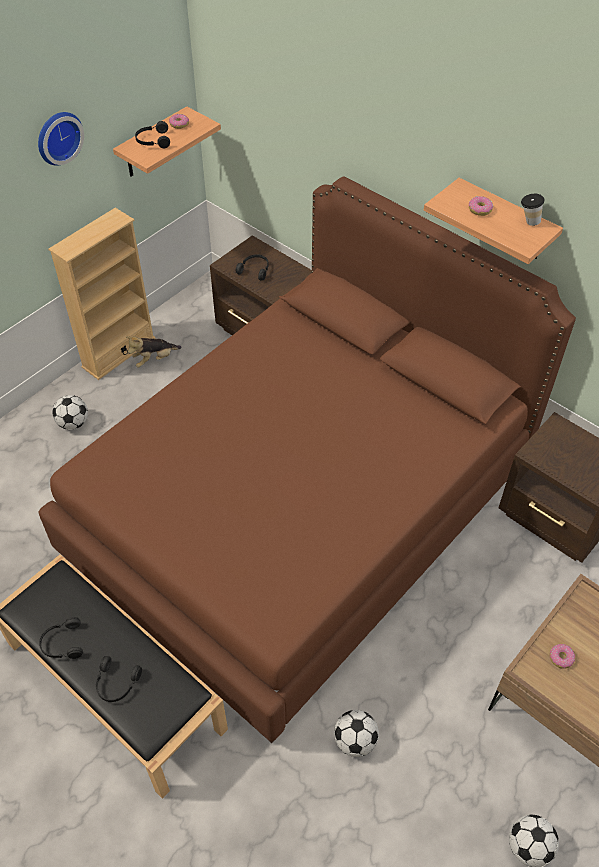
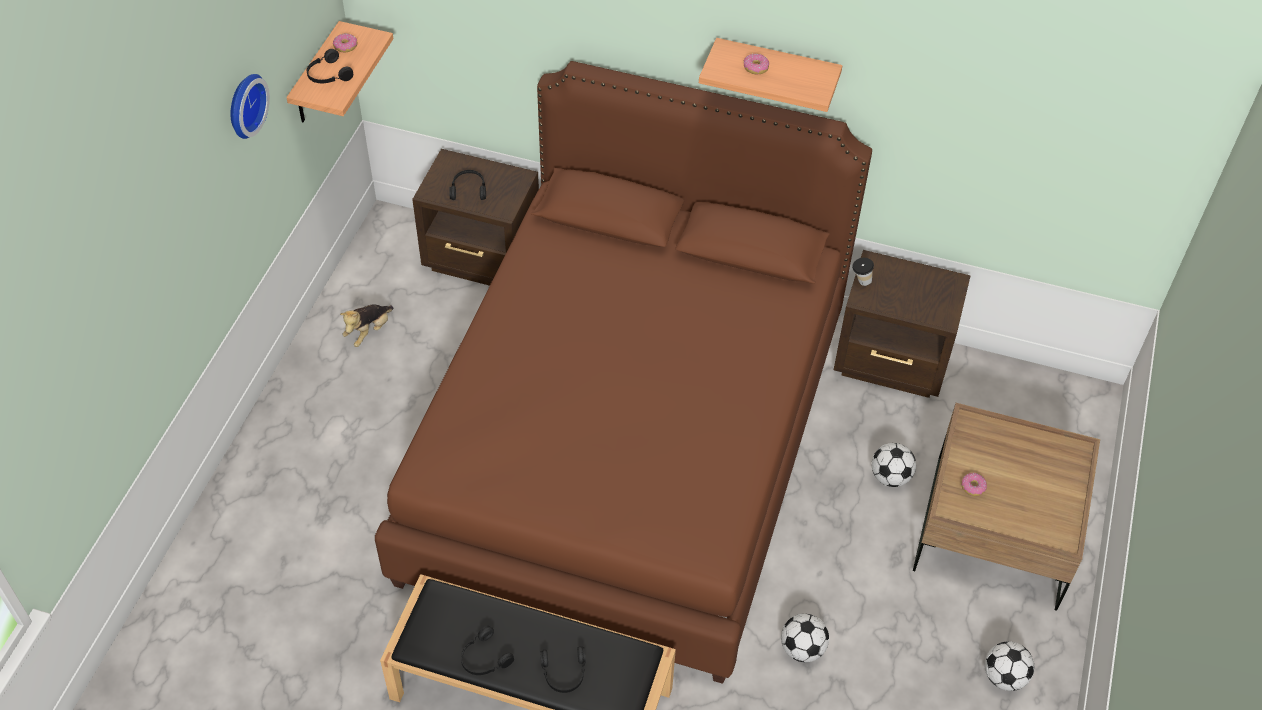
camera: 25 degrees left, 0 degrees up
(73, 423) = (315, 437): football -> football (890, 477)
(118, 352) = (320, 337): beige bookcase -> none
(528, 221) = (807, 68): cup -> cup (860, 281)

